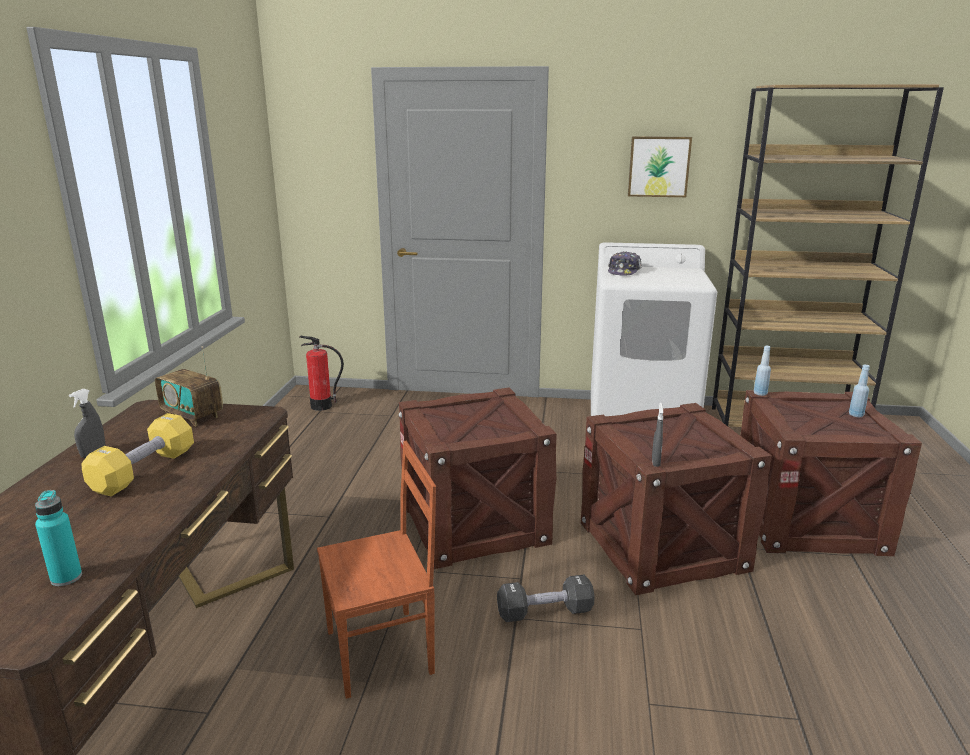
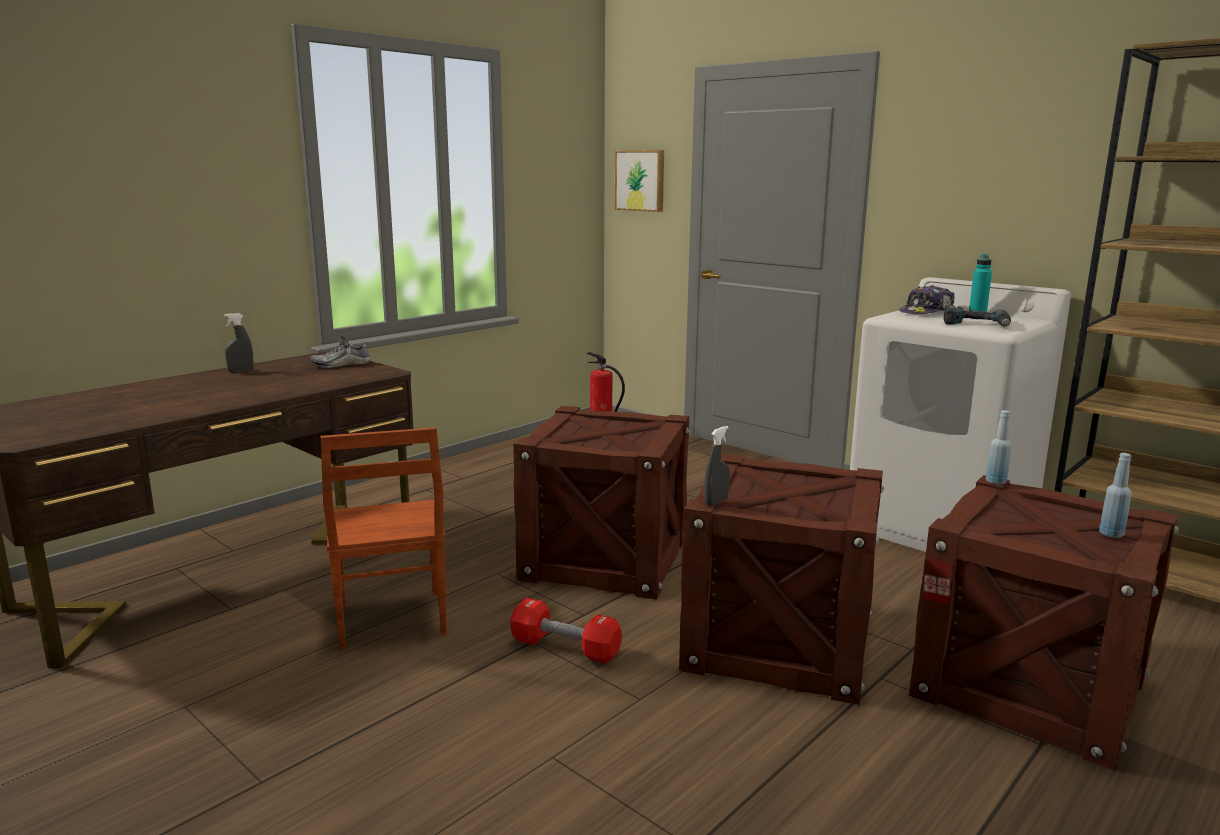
camera: 35 degrees right, 5 degrees down
(66, 577) = (97, 422): turquoise bottle -> turquoise bottle (977, 312)
(144, 471) = (246, 385): yellow dumbbell -> none
(192, 416) = (341, 365): radio -> shoe
(382, 652) = (390, 621): brown chair -> brown chair turned 60 degrees clockwise
(545, 612) = (565, 648): black dumbbell -> red dumbbell
(658, 166) = (1013, 177): picture -> picture (641, 180)
(675, 279) = (976, 324): none -> power drill

